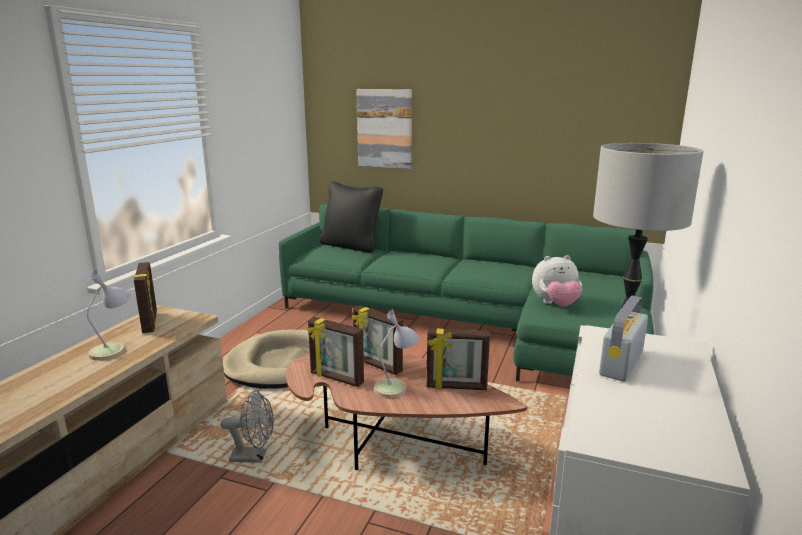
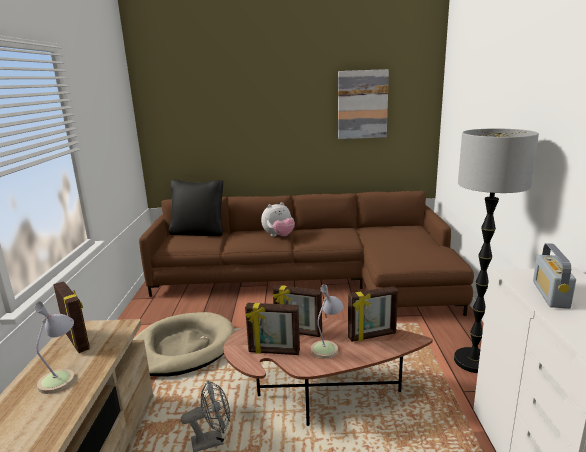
camera: 20 degrees left, 0 degrees up
(385, 128) = (213, 130): picture -> picture (362, 104)
(471, 324) = (312, 280): green sofa -> brown sofa
(555, 304) = (393, 255): plush toy -> plush toy (279, 236)

